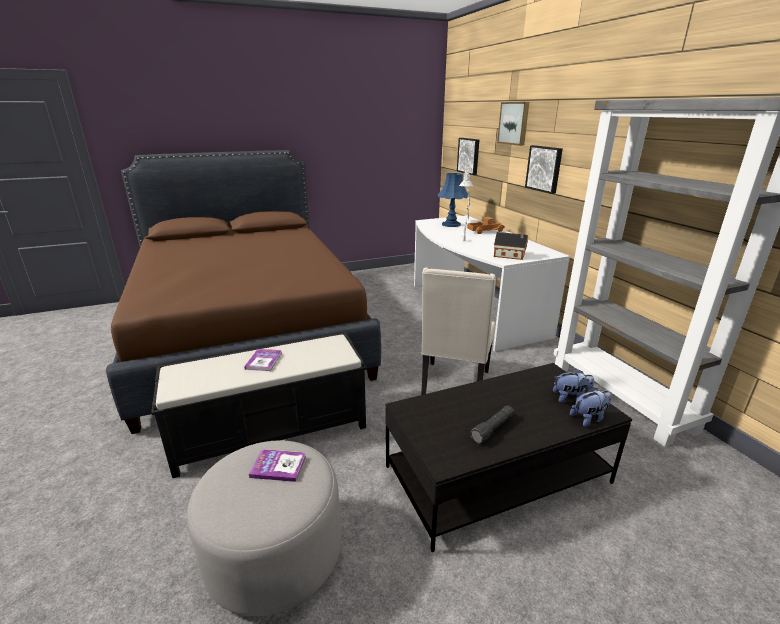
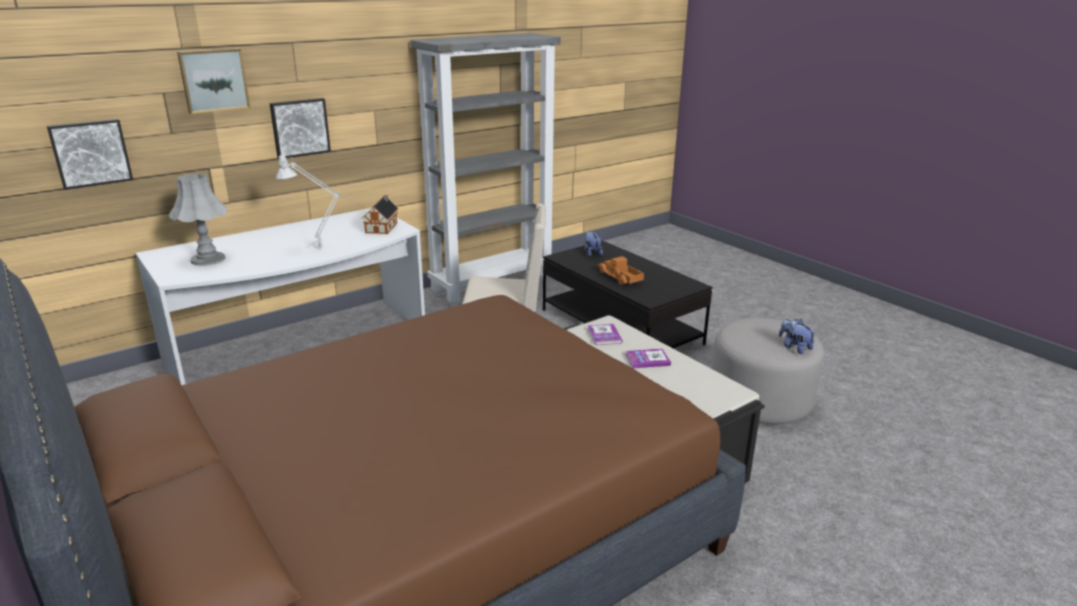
camera: 105 degrees left, 0 degrees up
(278, 466) = (752, 333): book -> book (604, 335)
(451, 224) = (208, 259): blue table lamp -> grey table lamp
(485, 231) = (258, 239): toy truck -> toy truck (619, 277)
(492, 429) = (648, 274): black flashlight -> none
(589, 418) = (612, 250): plush toy -> plush toy (794, 347)

